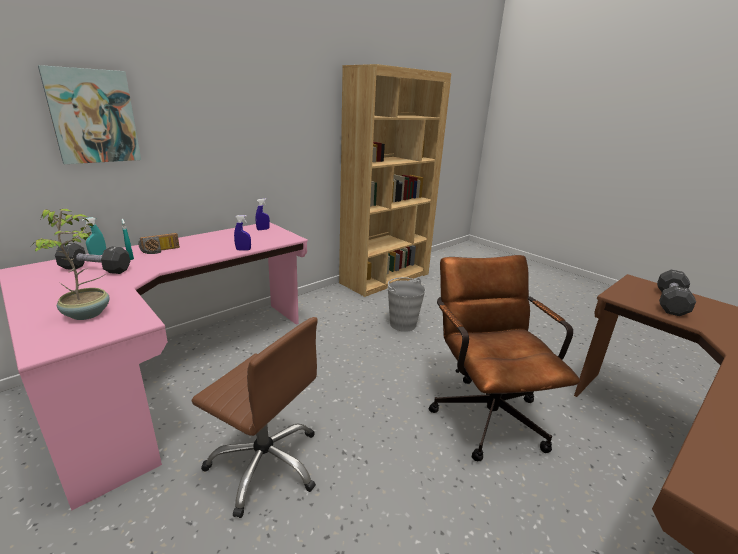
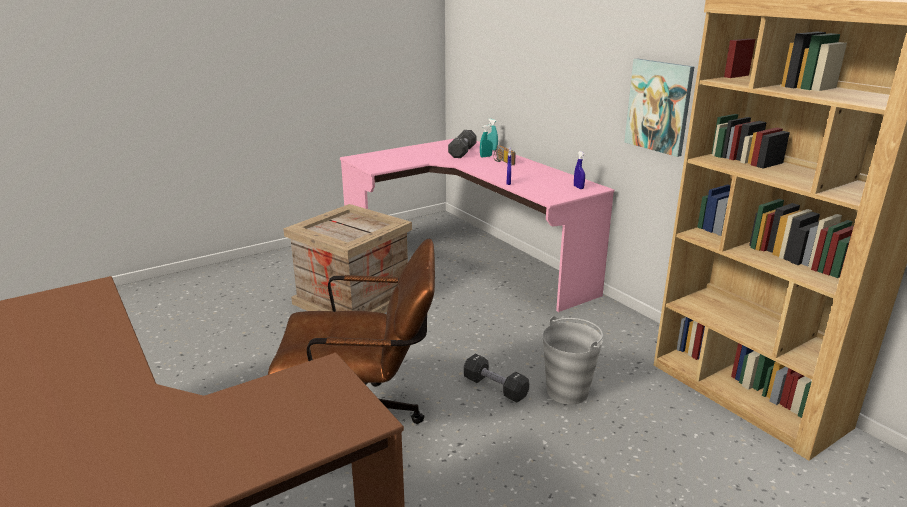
camera: 100 degrees right, 0 degrees up
(88, 314) = (392, 159): potted plant -> none
(93, 116) = (518, 45): picture -> picture (659, 106)
(265, 463) = (352, 300): brown office chair -> crate
(670, 302) = (280, 413): black dumbbell -> black dumbbell (495, 388)

